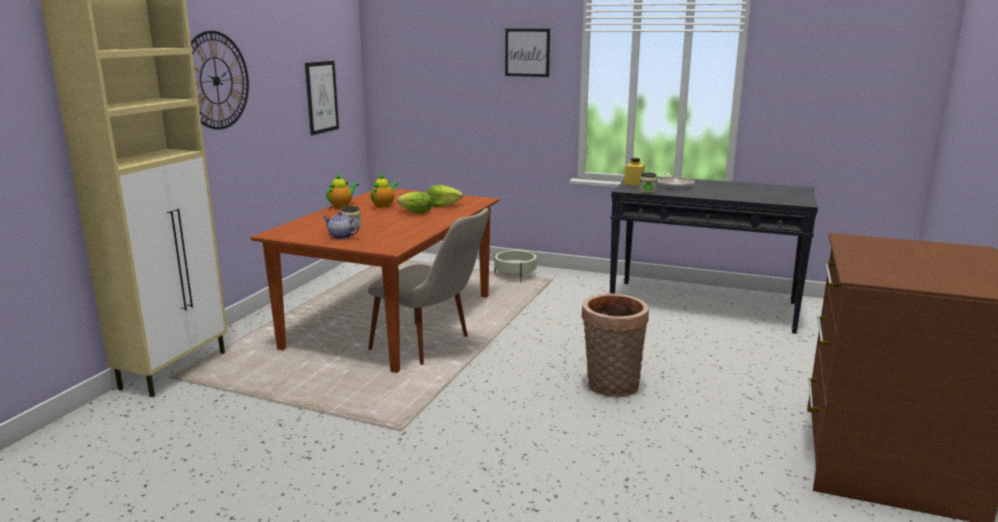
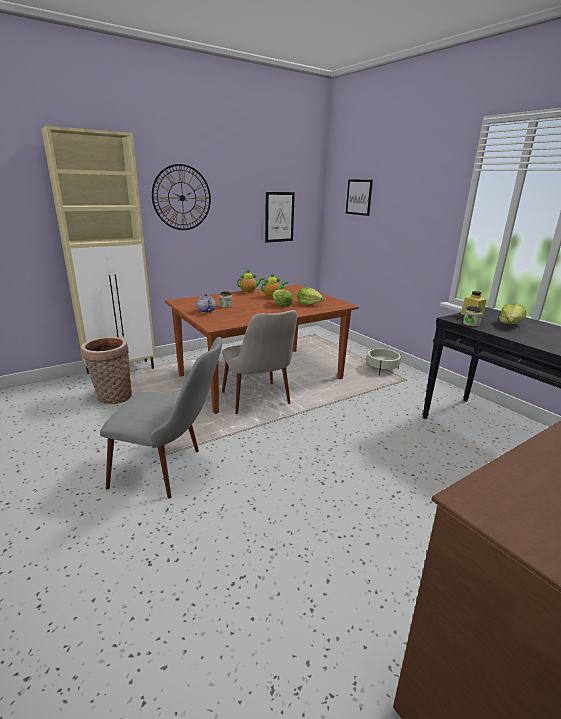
camera: 35 degrees right, 5 degrees up
(433, 438) = (171, 470): none -> grey chair
(527, 52) = (427, 190): picture -> picture (359, 197)
(611, 388) = (337, 486): basket -> basket (112, 397)
(674, 185) = (510, 324): frying pan -> lettuce

